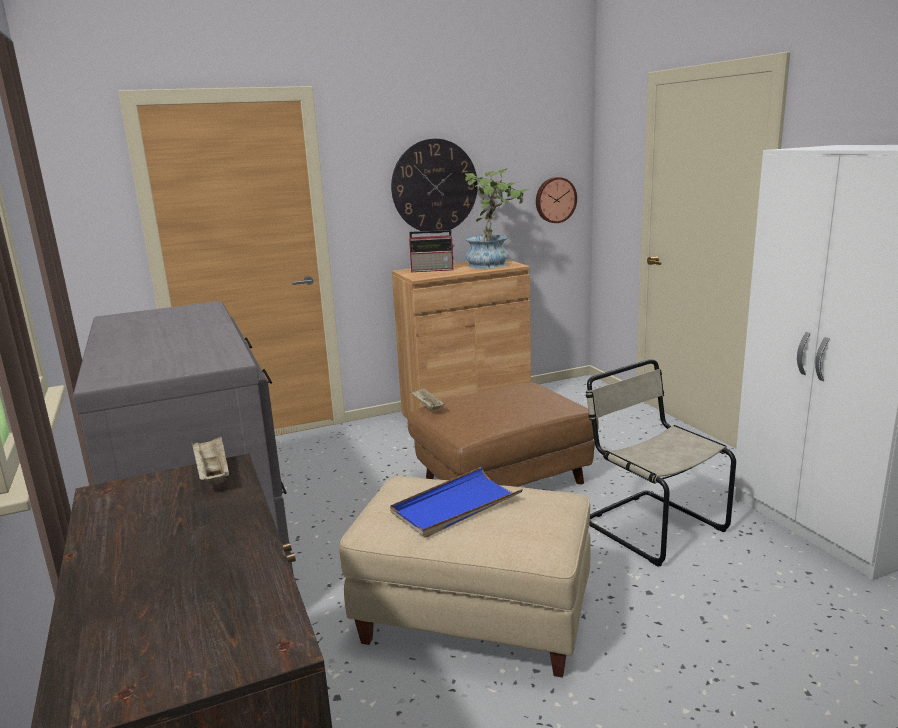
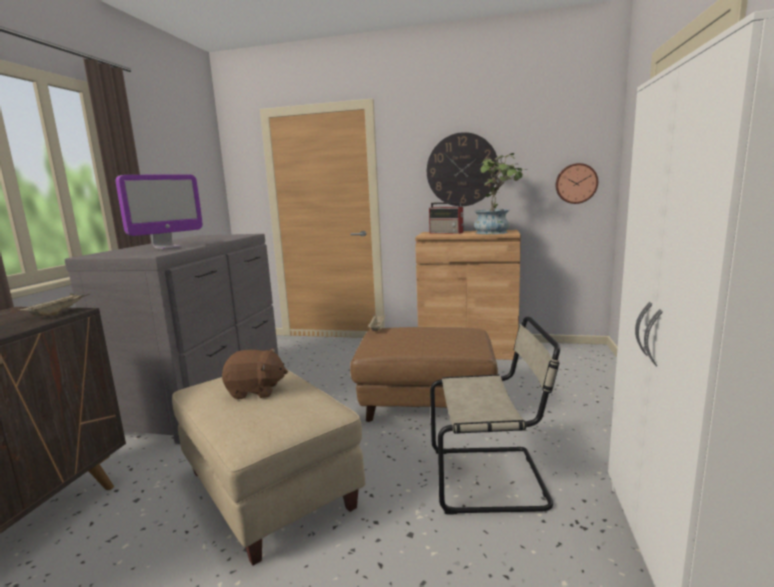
camera: 35 degrees right, 5 degrees down
(181, 347) = (167, 247): none -> monitor
(455, 506) = (256, 391): blue tray -> brown plush toy
(650, 525) = (492, 478): beige chair -> beige chair turned 90 degrees clockwise

